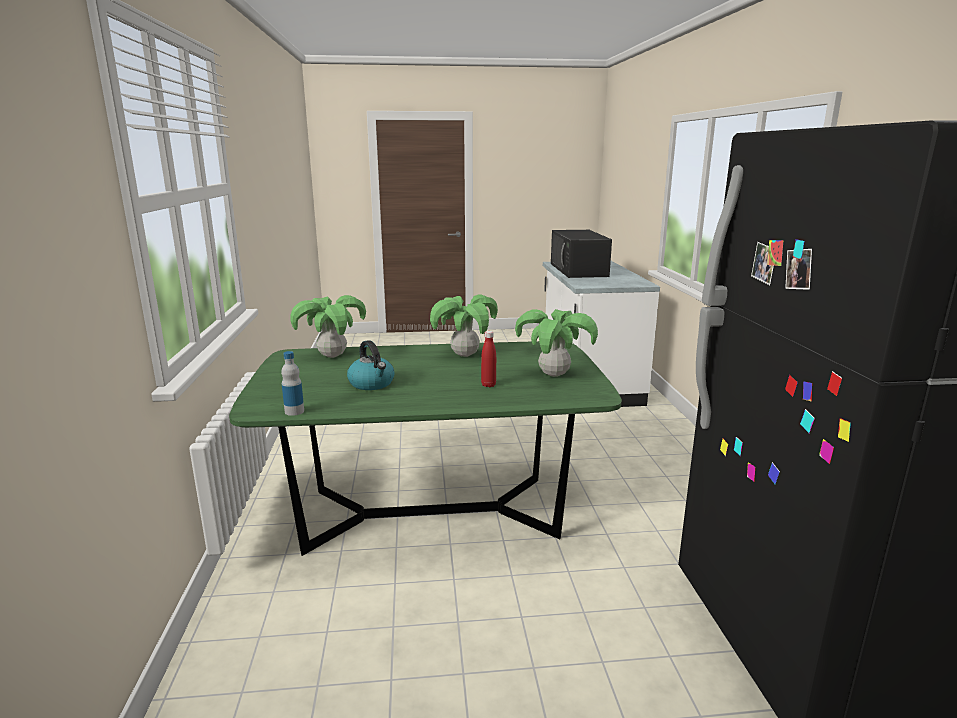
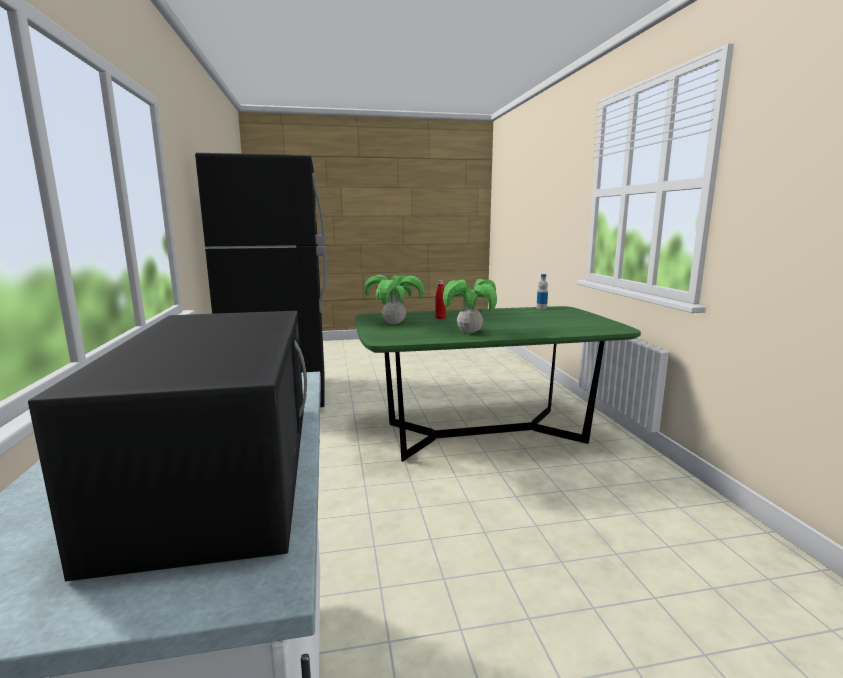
camera: 175 degrees right, 5 degrees down
(332, 356) = (582, 329): potted plant -> none
(372, 384) = (518, 317): kettle -> none

